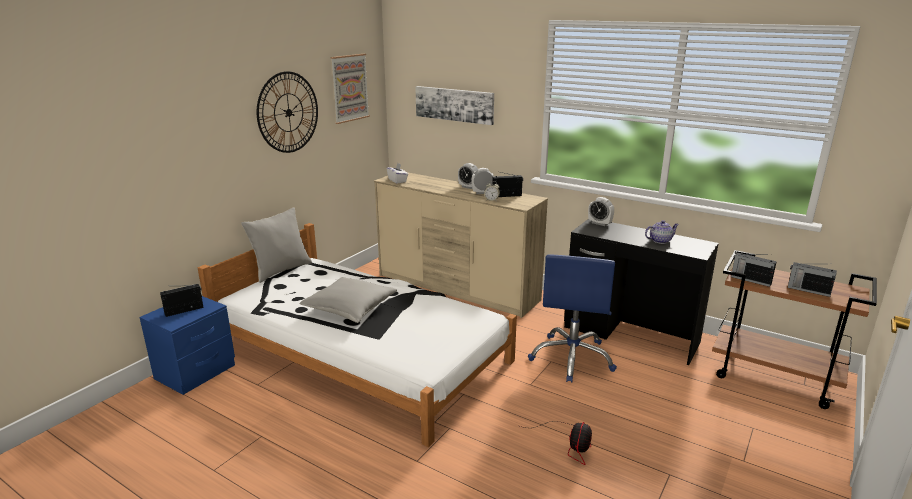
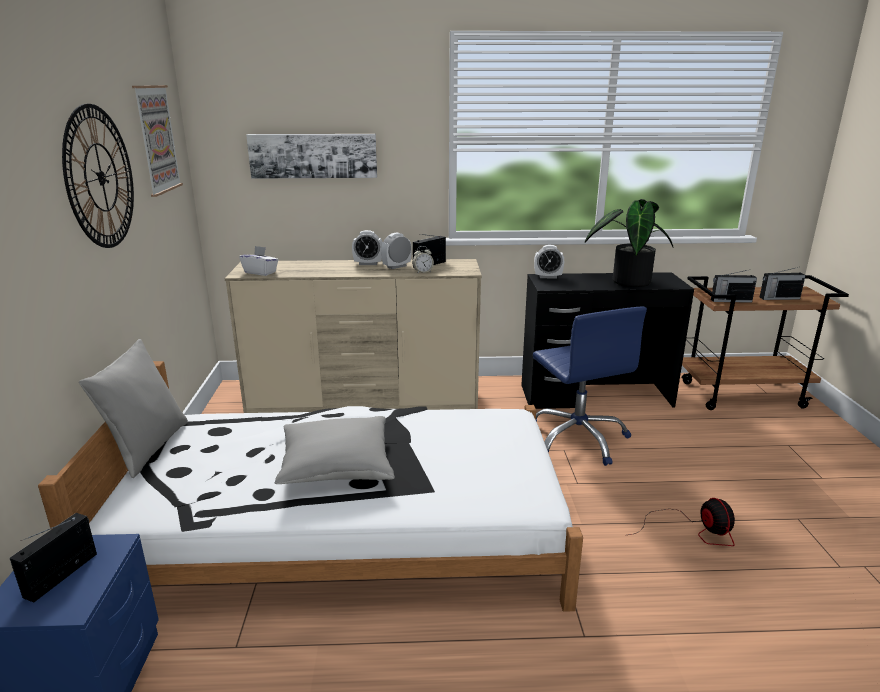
camera: 35 degrees left, 0 degrees up
(659, 240) = (627, 281): teapot -> potted plant

